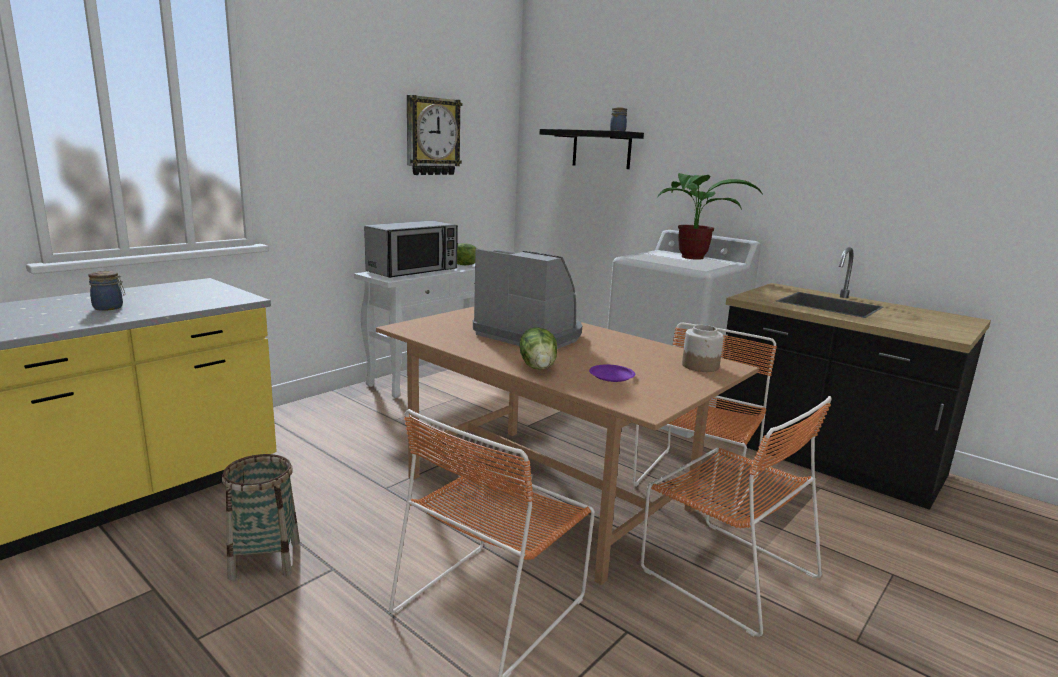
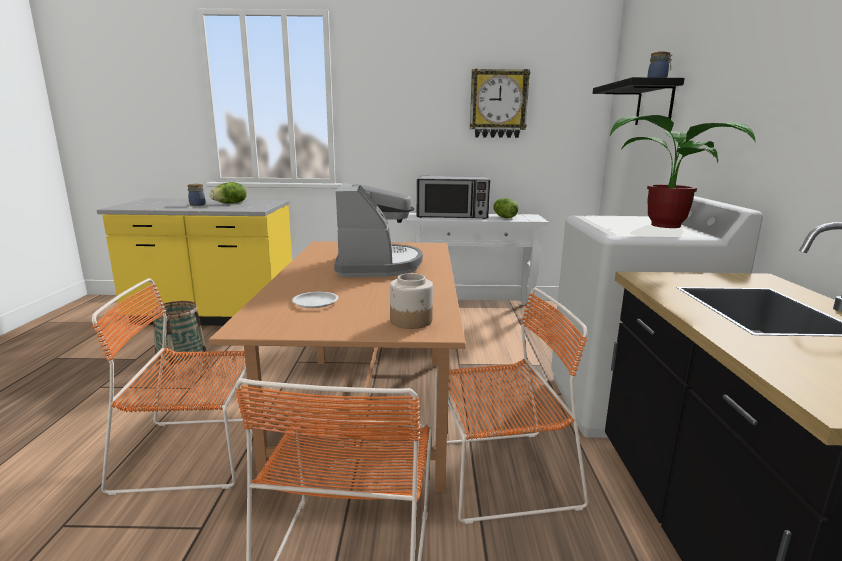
camera: 50 degrees right, 0 degrees up
(539, 367) = (299, 283): lettuce -> lettuce (230, 203)
(612, 376) = (316, 302): purple plate -> white plate

